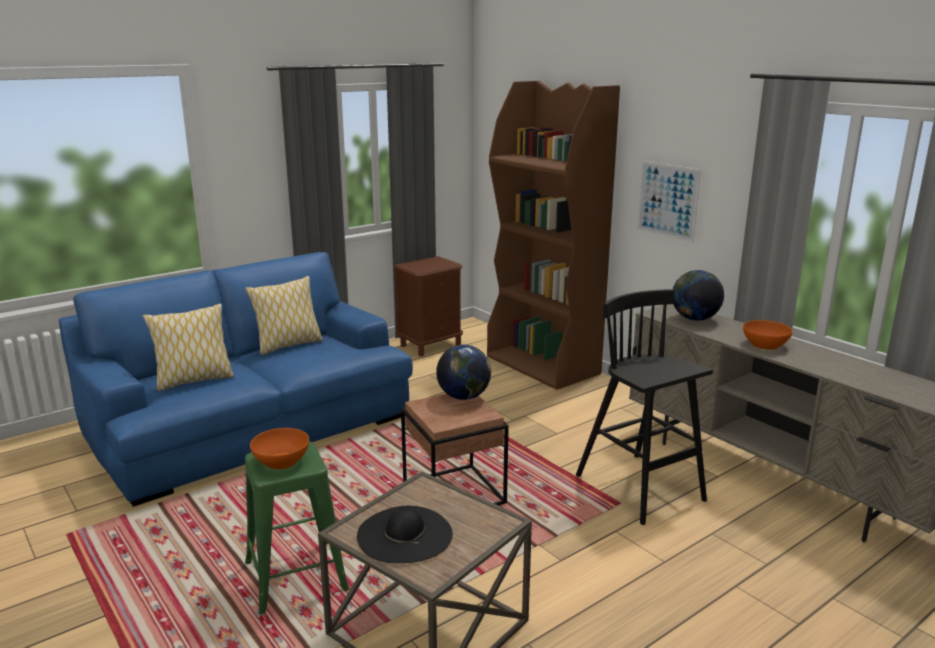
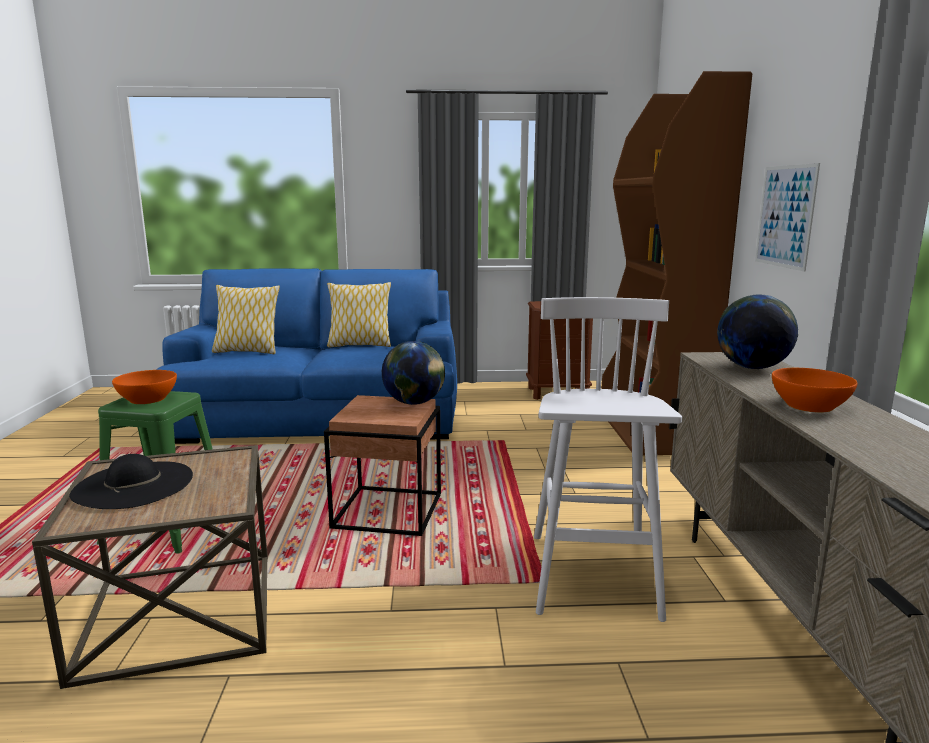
camera: 35 degrees right, 5 degrees down
(641, 489) = (593, 577): black stool -> white stool

